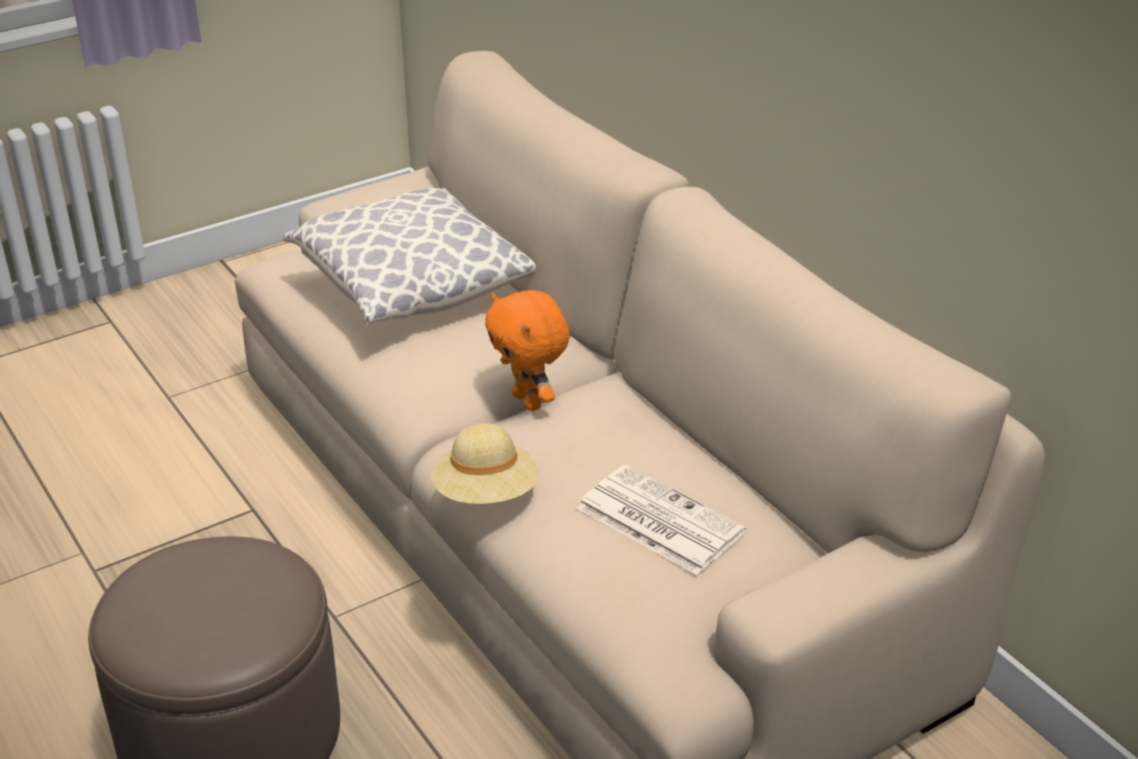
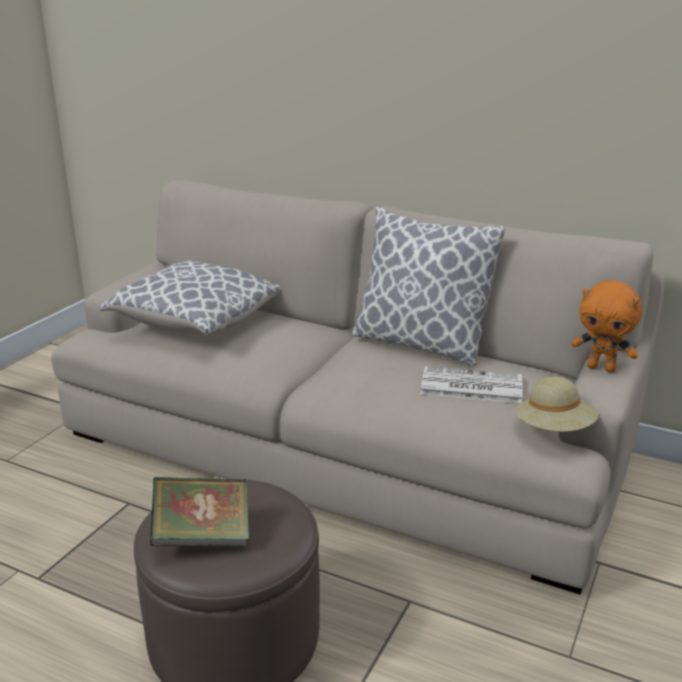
camera: 30 degrees left, 10 degrees down
(167, 609) = (202, 537): none -> book
(486, 494) = (356, 405): beige hat -> beige hat (554, 429)
(529, 401) = (325, 358): orange plush toy -> orange plush toy (601, 368)
(671, 422) = (420, 344): none -> pillow

